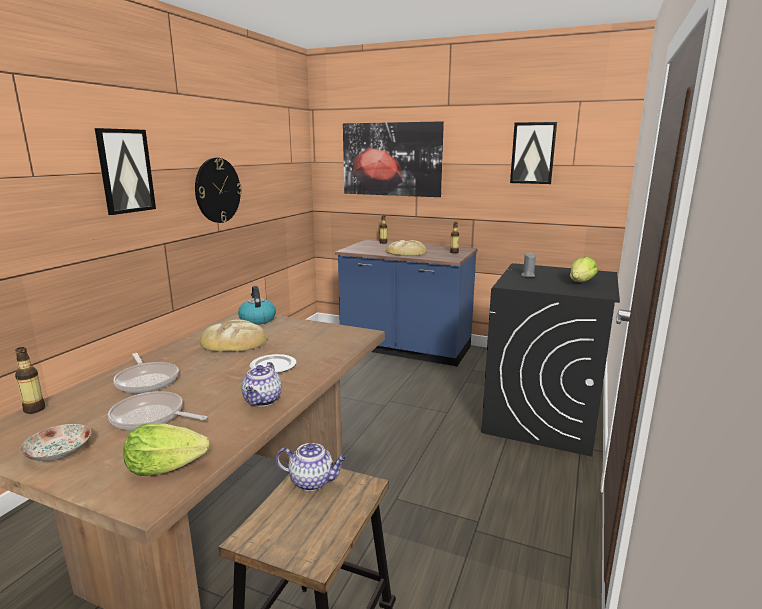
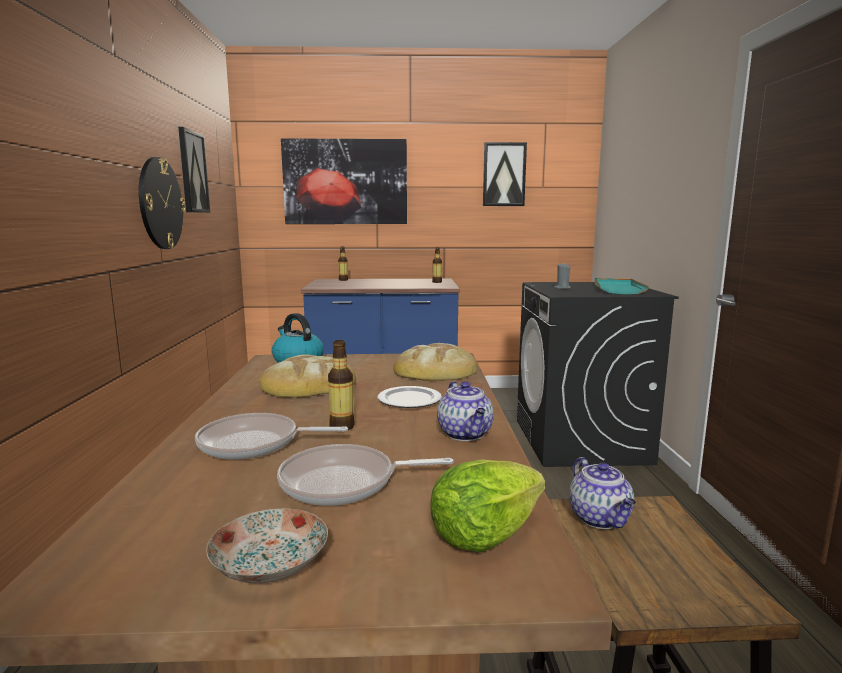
camera: 25 degrees left, 5 degrees down
(34, 409) = (107, 518): bottle -> bottle (341, 427)
(125, 171) = (64, 151): picture -> picture (192, 172)
(147, 380) = (255, 443): frying pan -> frying pan turned 150 degrees clockwise
(313, 481) = (601, 519): teapot -> teapot turned 90 degrees clockwise
(406, 252) = (387, 285): bread -> bread (436, 370)
(581, 282) = (617, 289): lettuce -> turquoise tray

